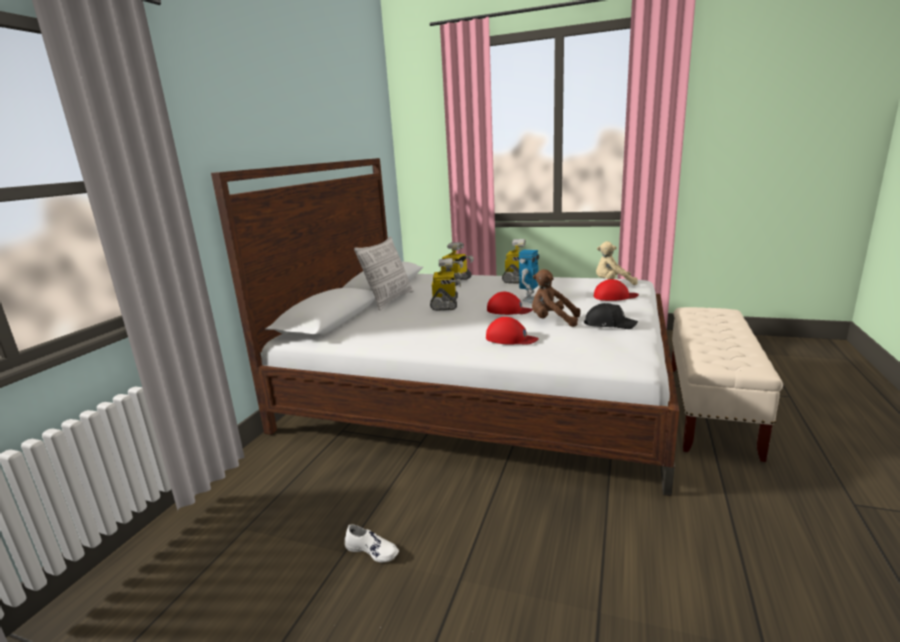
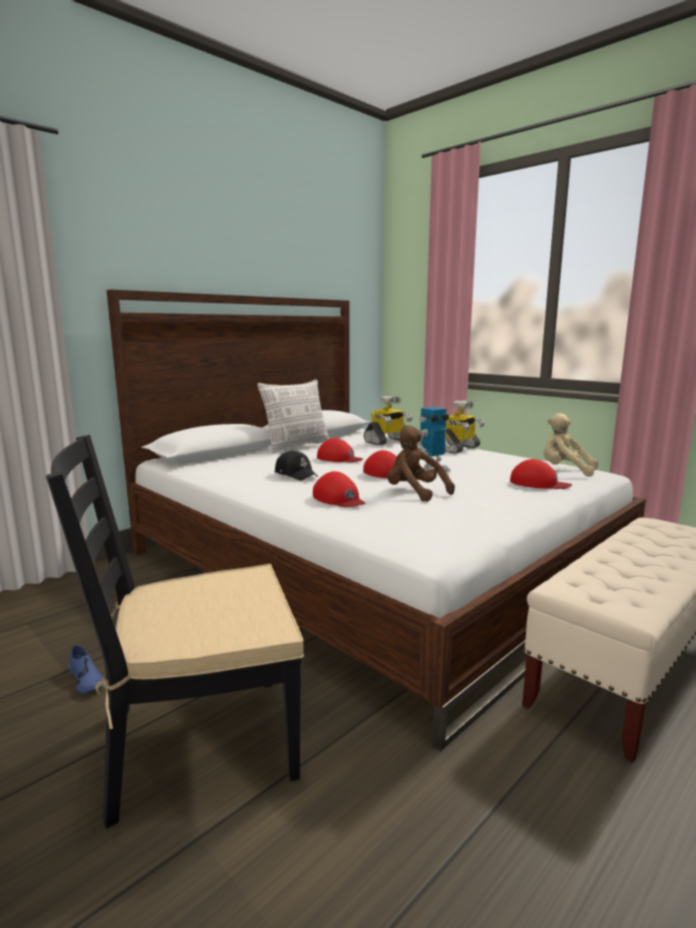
camera: 25 degrees right, 5 degrees down
(372, 550) = (86, 679): white shoe -> blue shoe
(445, 304) = (339, 458): toy robot -> red cap
(523, 556) = (199, 743): none -> black chair
(609, 324) = (473, 508): black cap -> black cap (296, 474)

